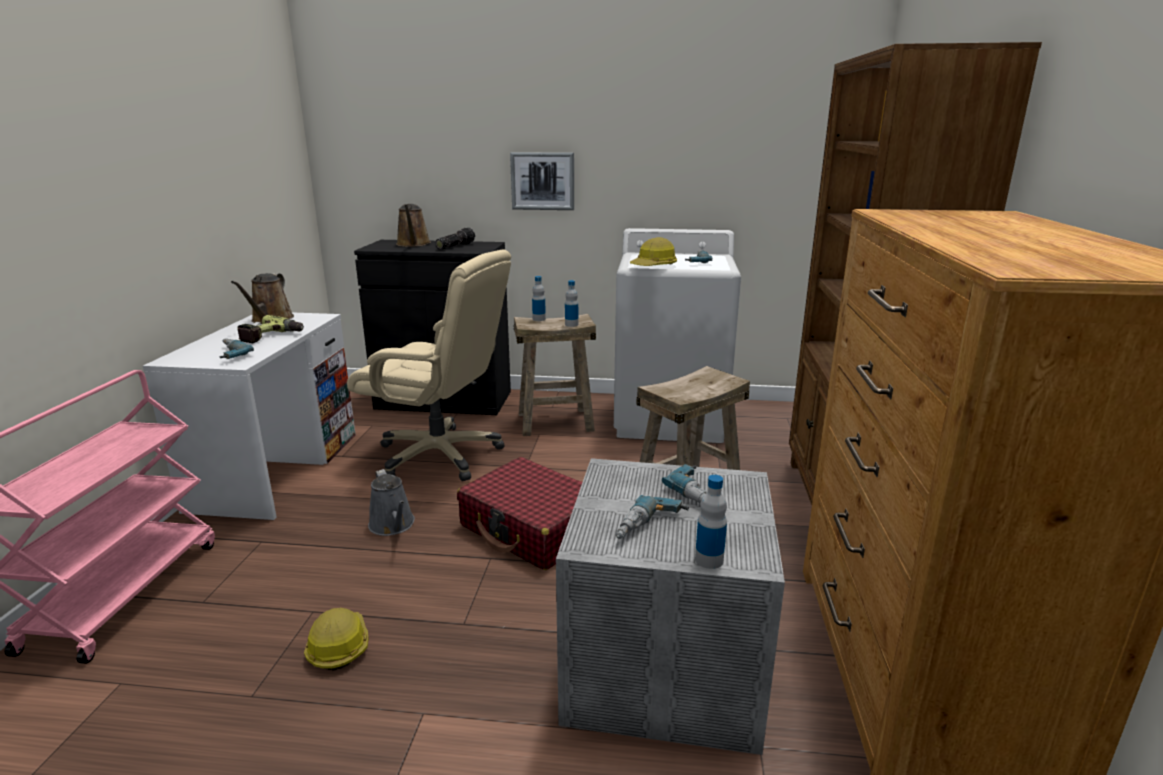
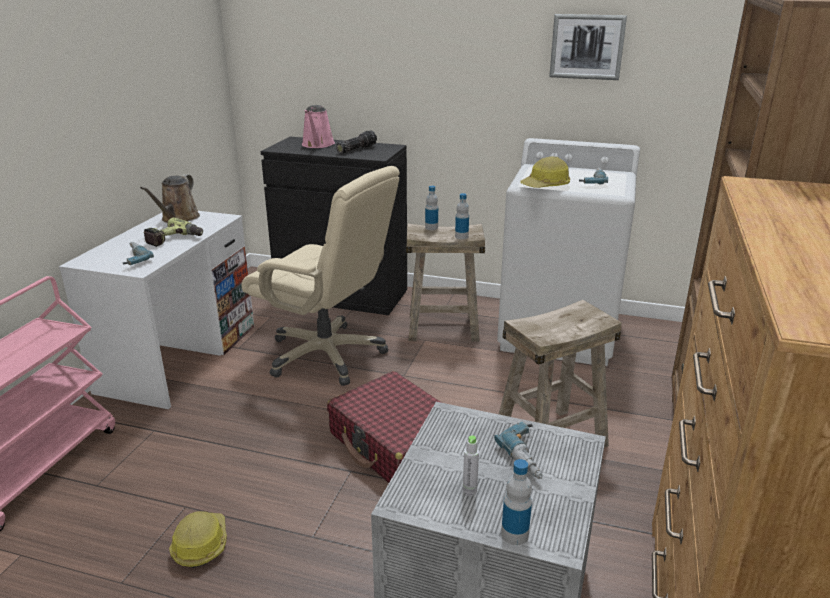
camera: 10 degrees right, 5 degrees up
(393, 525) = (270, 426): grey watering can -> none
(413, 244) = (317, 145): brown watering can -> pink watering can
(542, 181) = (446, 85): picture -> picture (587, 47)
(651, 528) = (469, 491): power drill -> grey bottle

